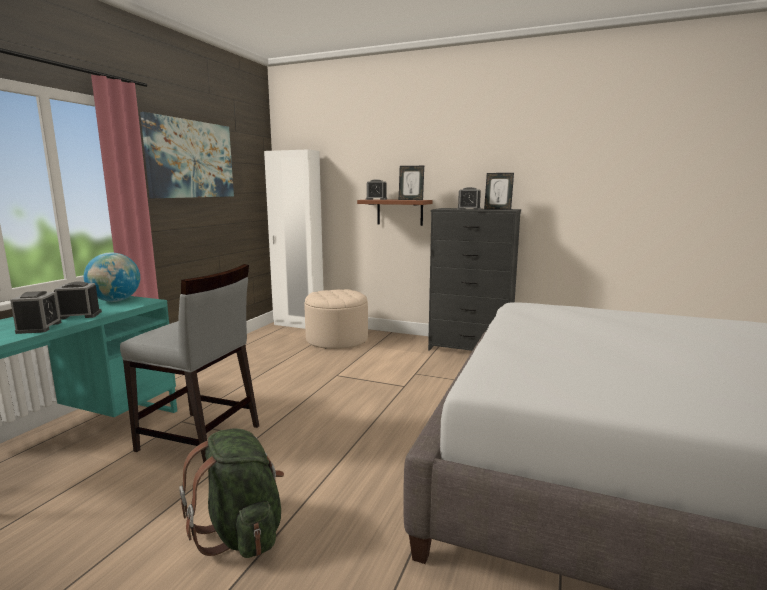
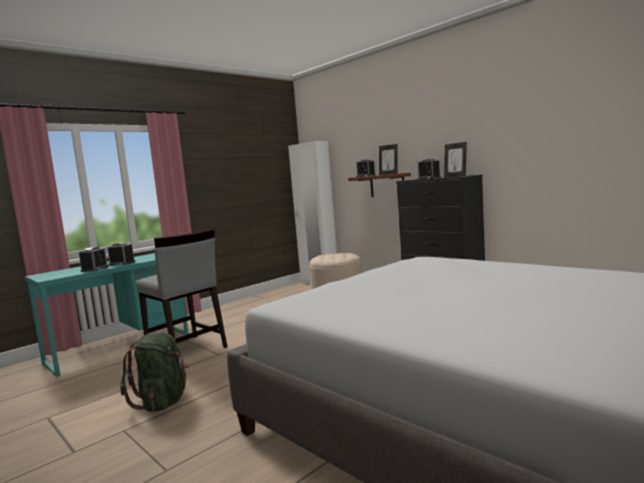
camera: 25 degrees right, 5 degrees down
(115, 301) = (152, 256): globe -> none
(191, 159) = (224, 158): picture -> none

